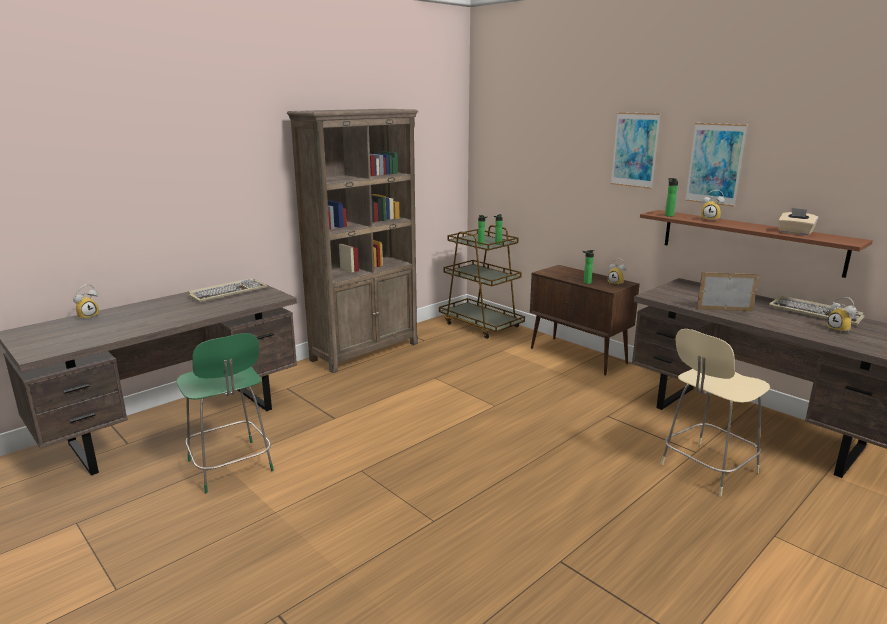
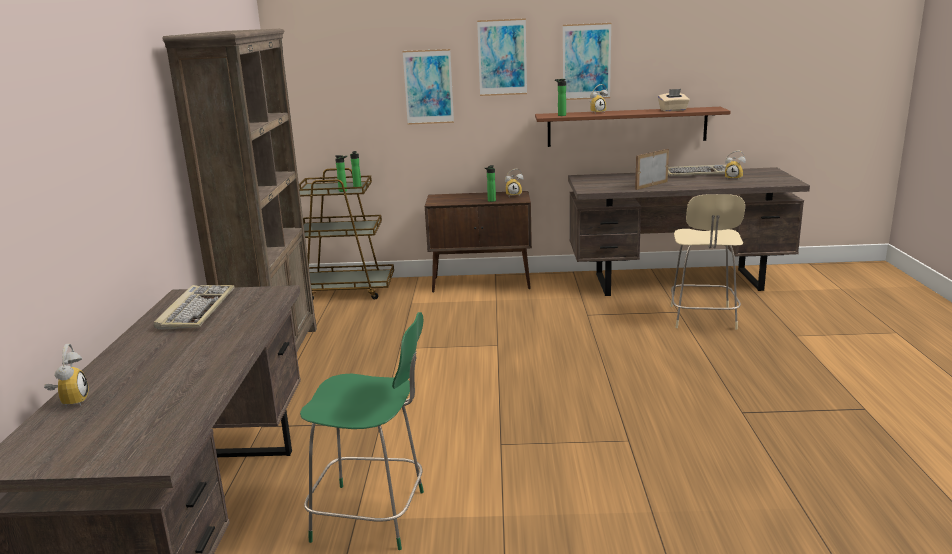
camera: 45 degrees left, 0 degrees up
(571, 169) = (428, 87): none -> picture

